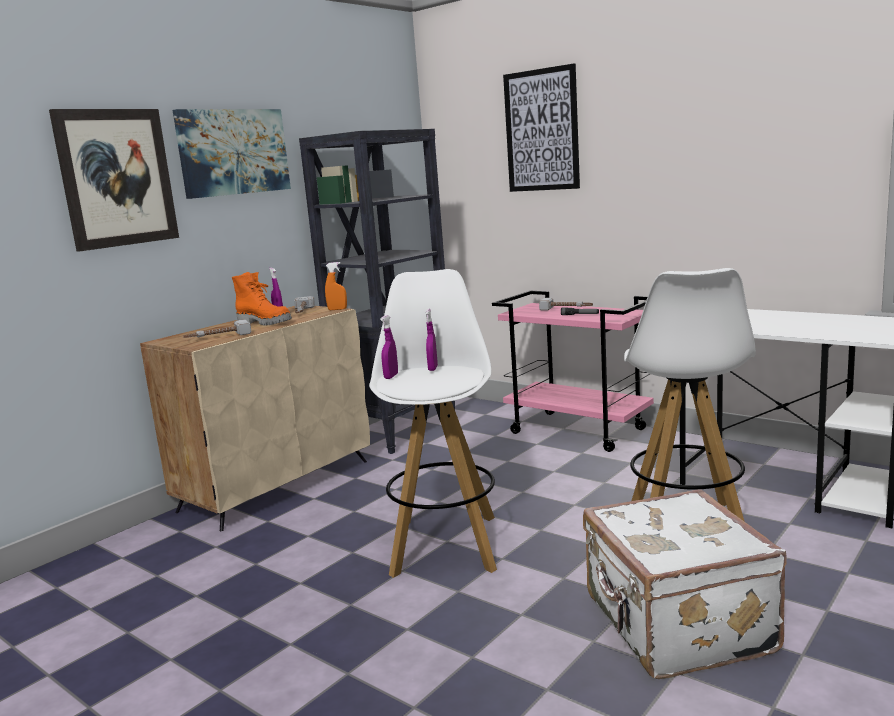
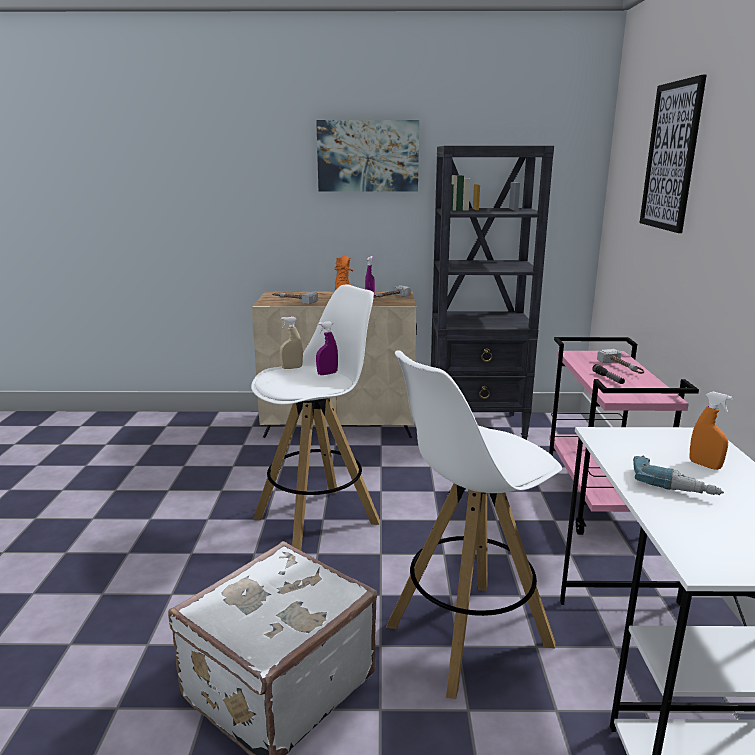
camera: 50 degrees right, 5 degrees up
(117, 178) = (264, 171): picture -> none
(337, 309) = (406, 303): orange spray bottle -> orange spray bottle (704, 465)
(391, 376) = (292, 368): purple spray bottle -> beige spray bottle
(788, 326) = (674, 483): none -> power drill

